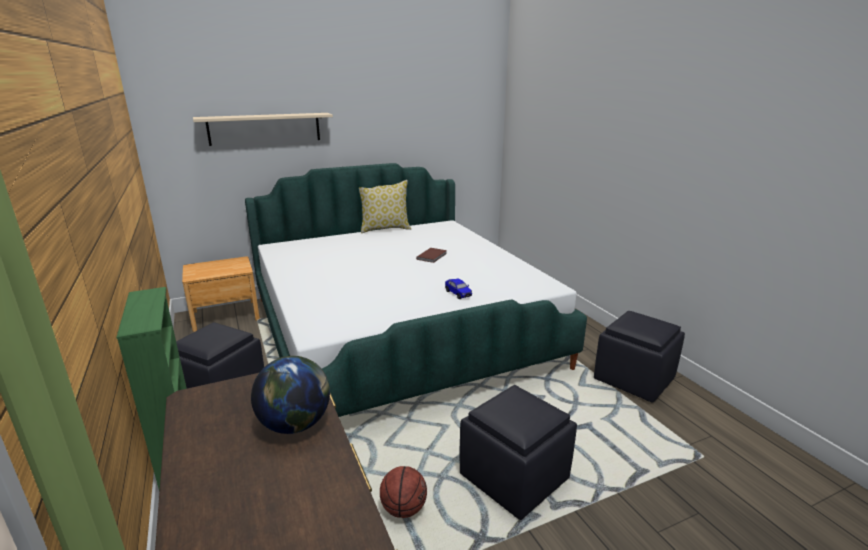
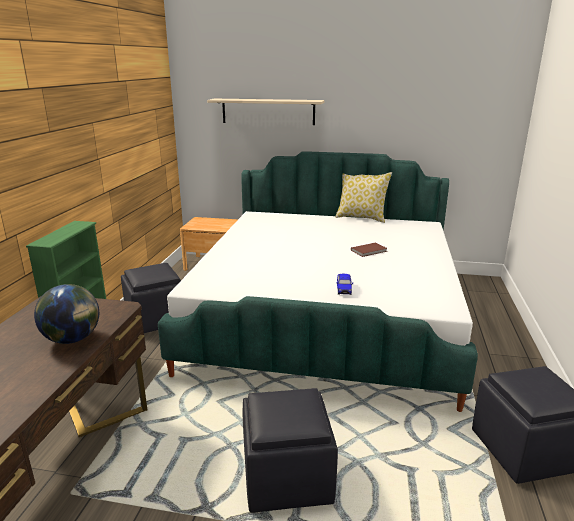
camera: 35 degrees right, 0 degrees up
(403, 508) = (180, 454): basketball -> none

